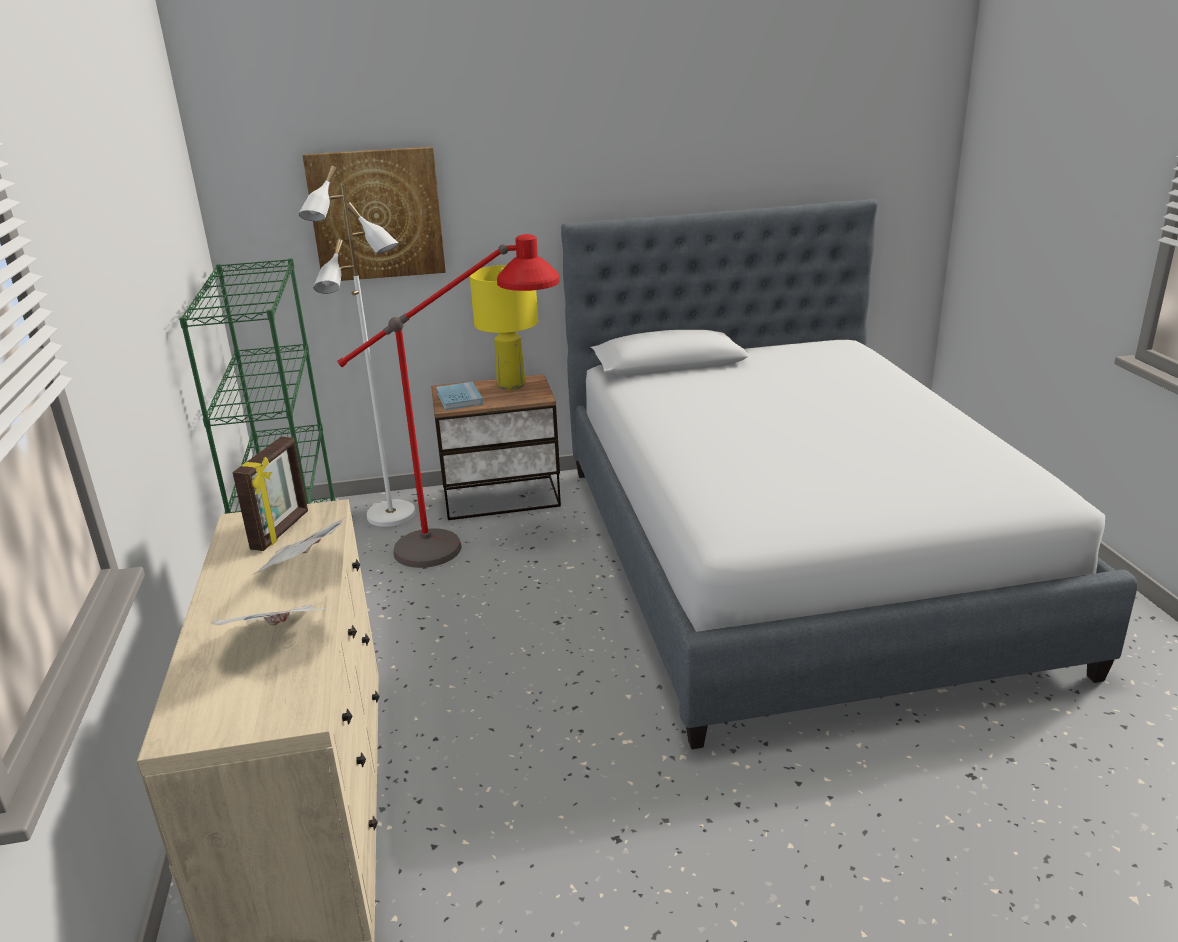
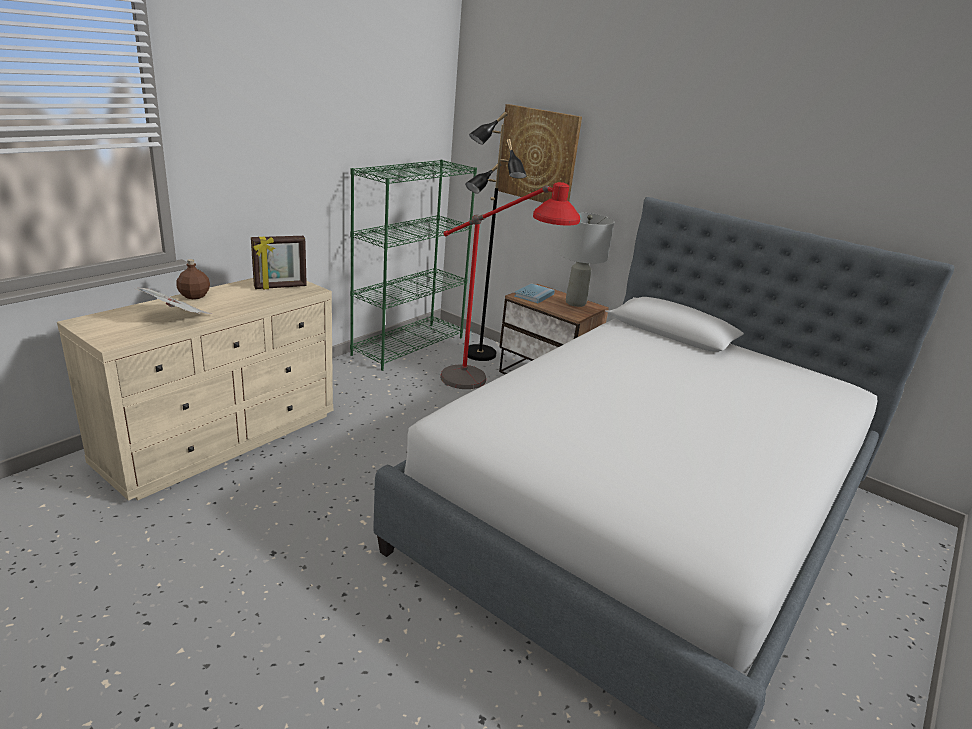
camera: 45 degrees right, 0 degrees up
(214, 607) = (194, 296): none -> brown bottle
(304, 568) = (248, 302): newspaper -> none
(391, 516) = (479, 354): white floor lamp -> black floor lamp
(510, 385) = (575, 303): yellow table lamp -> grey table lamp

